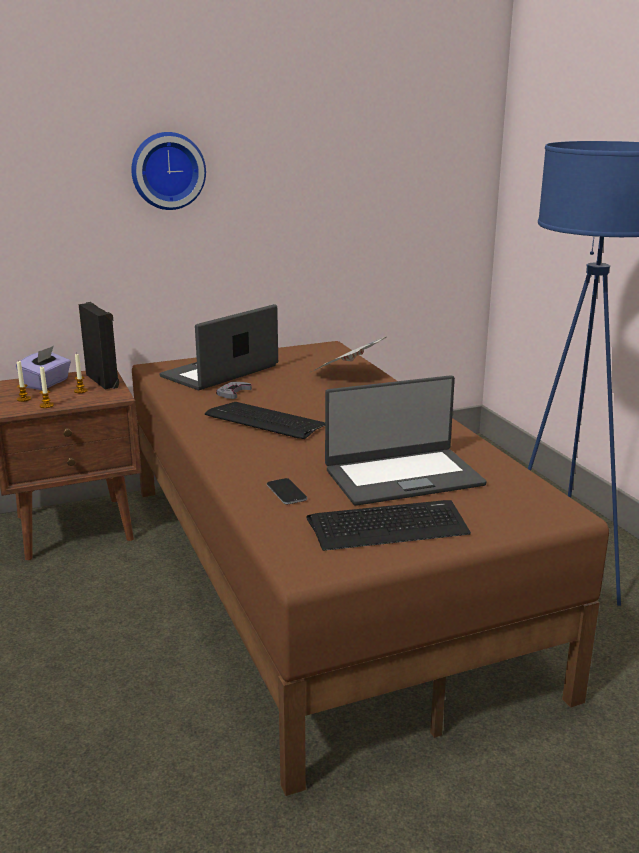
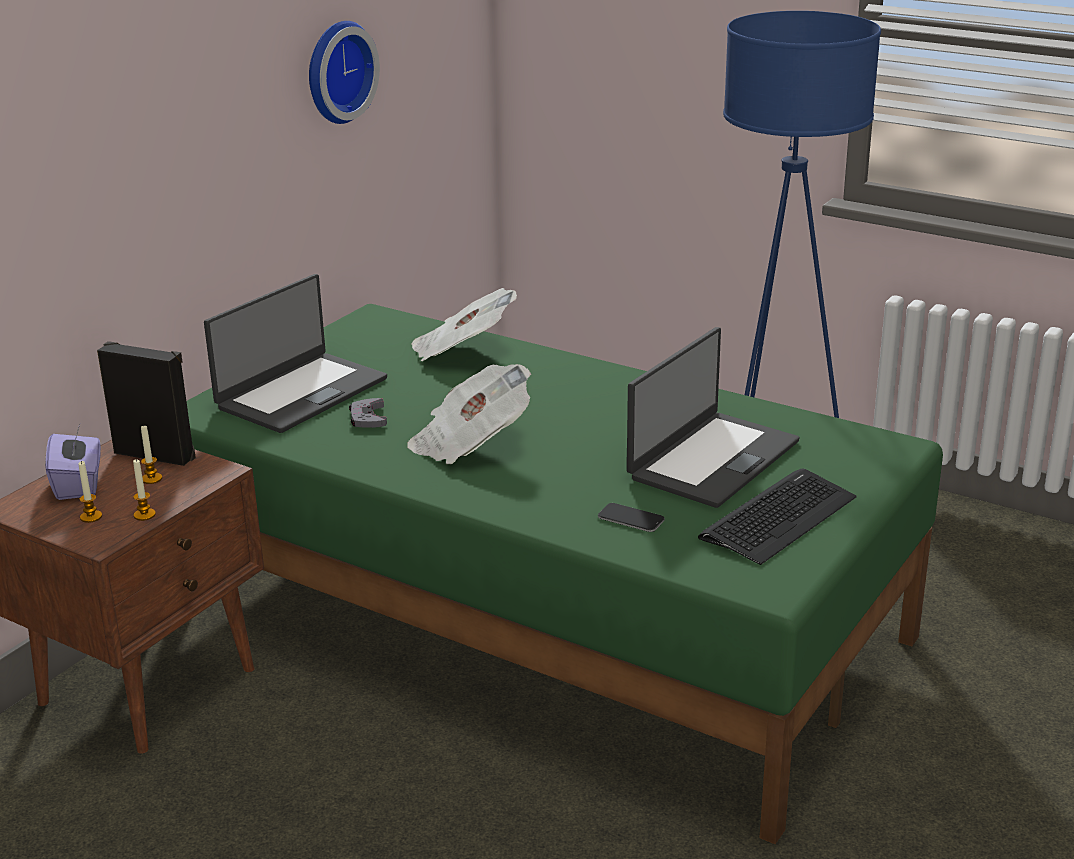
camera: 35 degrees left, 5 degrees up
(167, 170) = (161, 116): wall clock -> wall clock (336, 71)
(221, 372) = (300, 393): laptop -> laptop turned 150 degrees counterclockwise
(265, 421) = (470, 443): keyboard -> newspaper
(320, 576) = (539, 618): brown bed -> green bed

